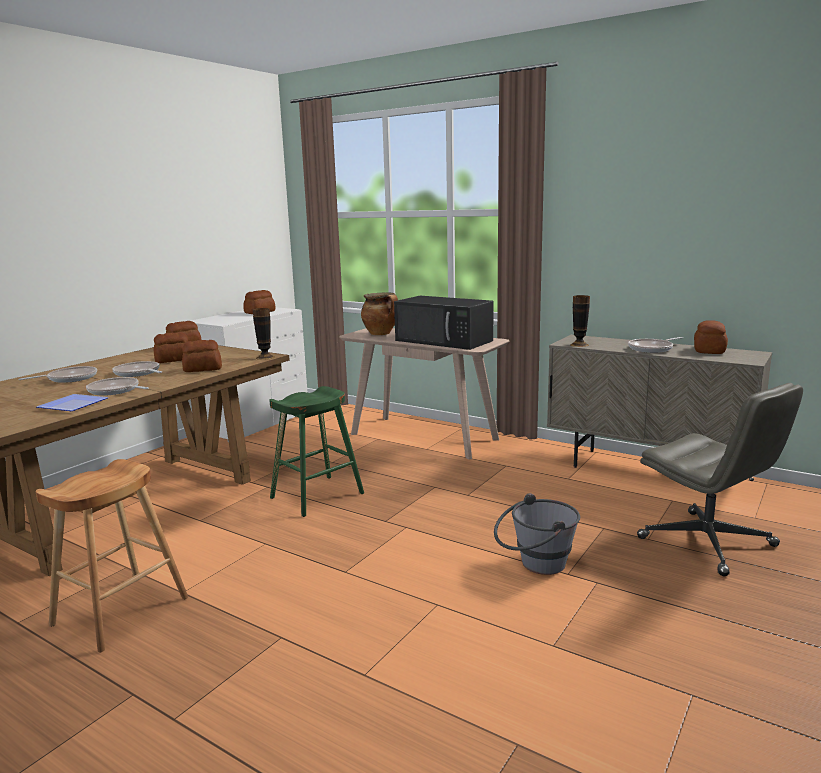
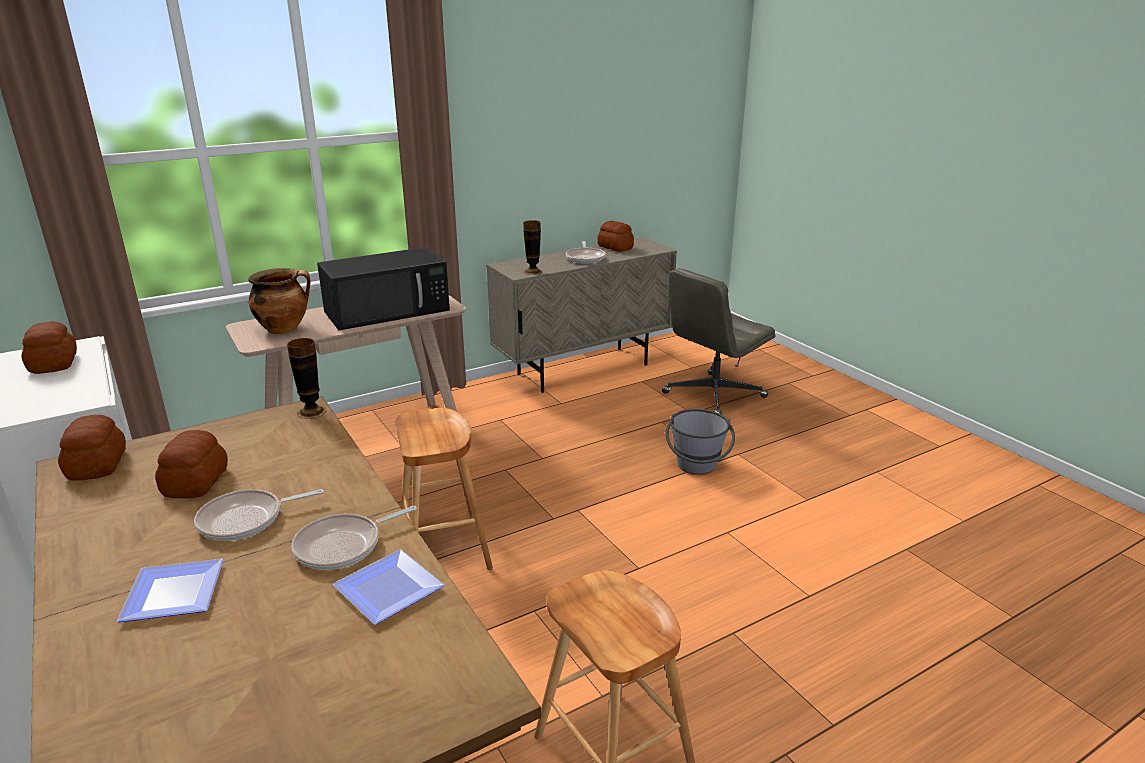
camera: 65 degrees left, 10 degrees up
(69, 378) = (170, 596): frying pan -> plate
(202, 369) = (307, 463): bread -> none
(317, 495) = (444, 547): green stool -> brown stool
(708, 543) = (713, 395): grey office chair -> grey office chair turned 150 degrees clockwise

